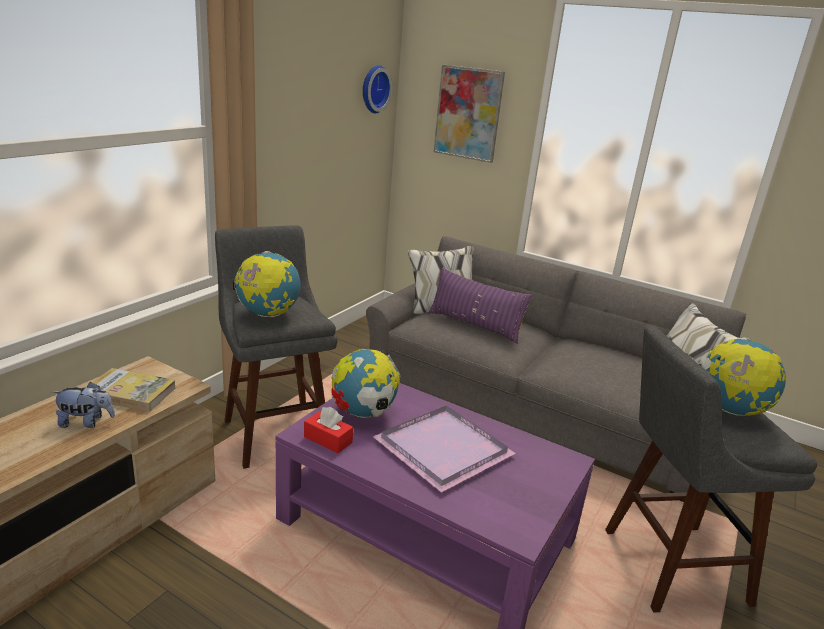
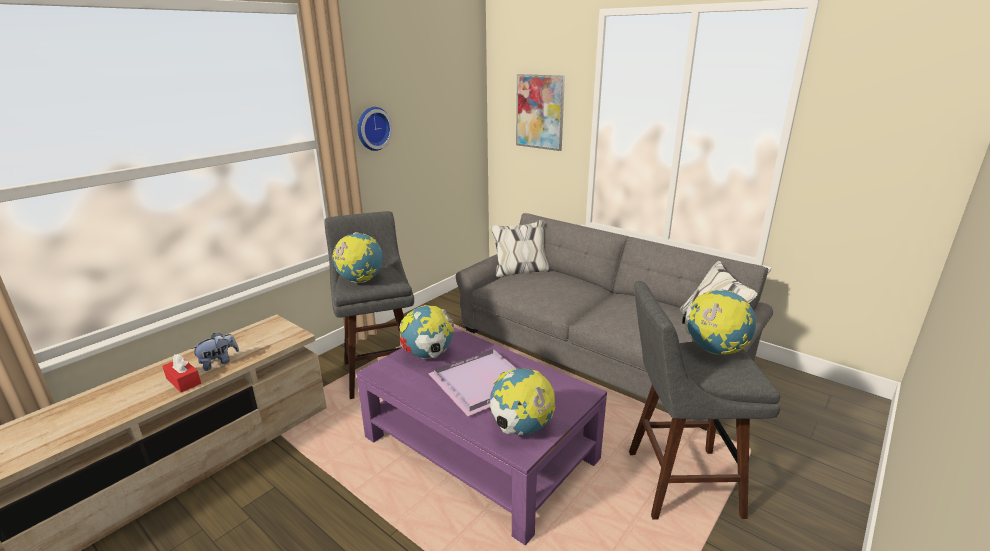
camera: 10 degrees right, 0 degrees up
(86, 422) = (219, 362): plush toy -> plush toy turned 45 degrees counterclockwise
(130, 393) = (255, 341): book -> none
(328, 440) = (394, 376): red tissue box -> red tissue box (183, 381)
(373, 89) = (463, 98): wall clock -> wall clock (372, 128)
(474, 325) = (541, 284): purple pillow -> none
(510, 507) = (521, 428): none -> globe

